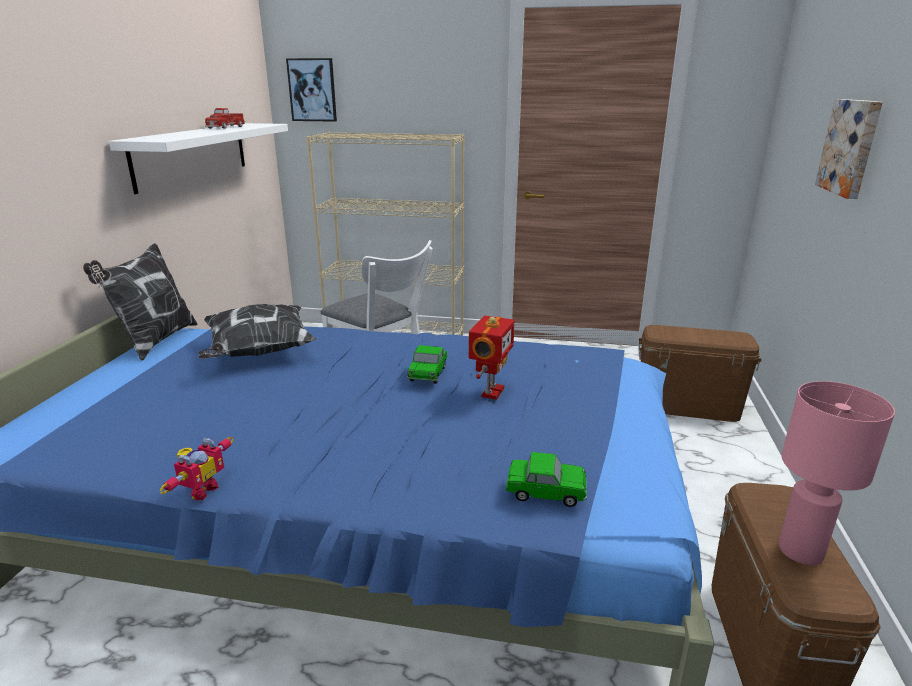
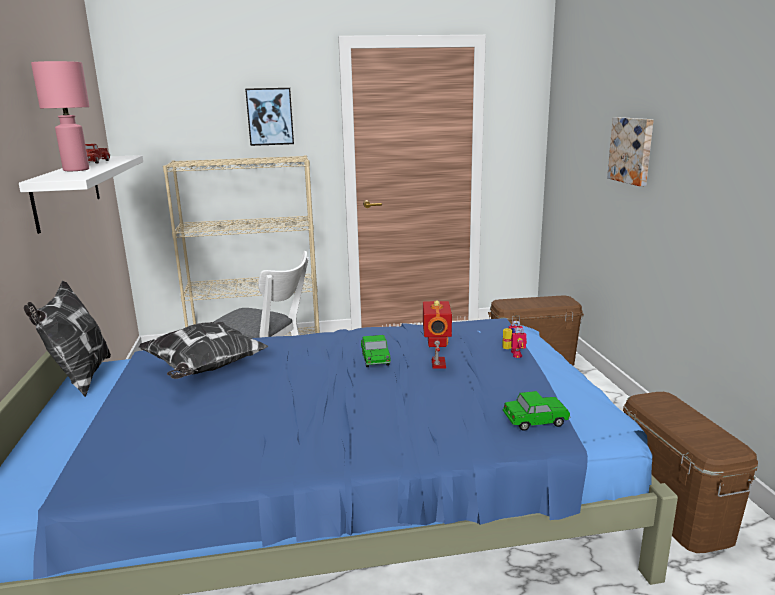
camera: 20 degrees left, 5 degrees down
(200, 490) = (267, 481): toy robot -> toy robot (512, 354)
(312, 90) = (153, 122): picture -> picture (270, 116)
(801, 551) = (694, 428): pink table lamp -> pink table lamp (77, 170)

